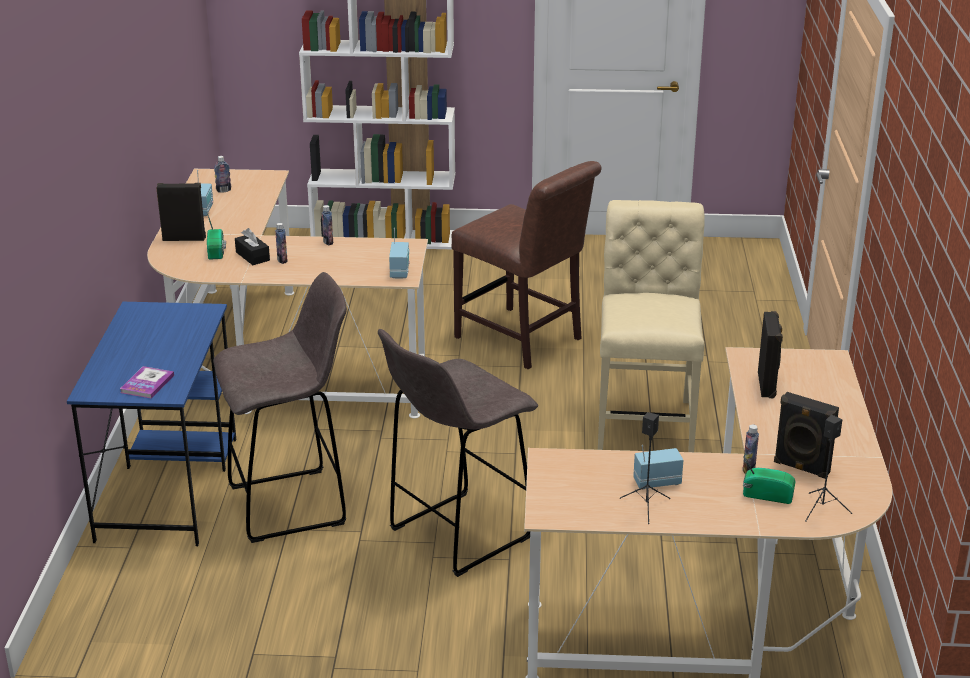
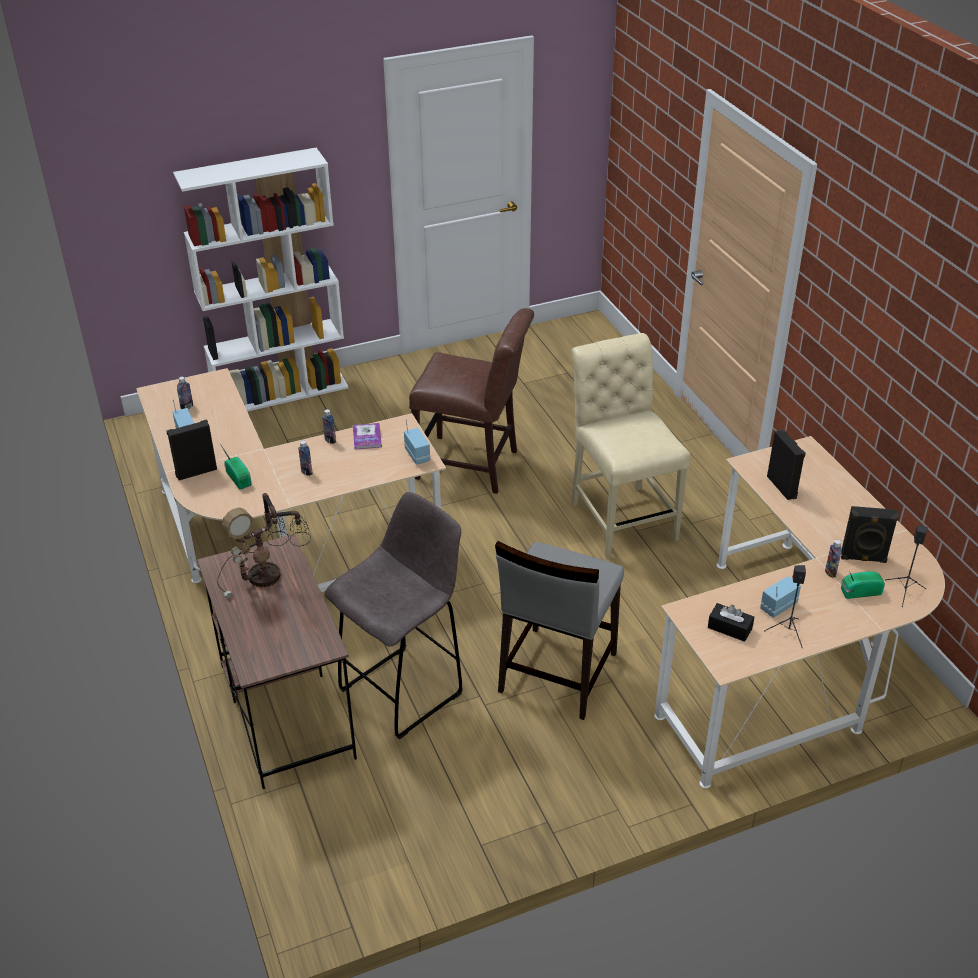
camera: 25 degrees left, 10 degrees up
(147, 384) = (298, 643): book -> book (367, 437)
(168, 487) = (285, 709): blue desk -> brown desk
(169, 328) = (267, 576): none -> table lamp
(252, 256) = (276, 475): black tissue box -> black tissue box (729, 628)
(456, 535) = (556, 673): grey stool -> grey chair

